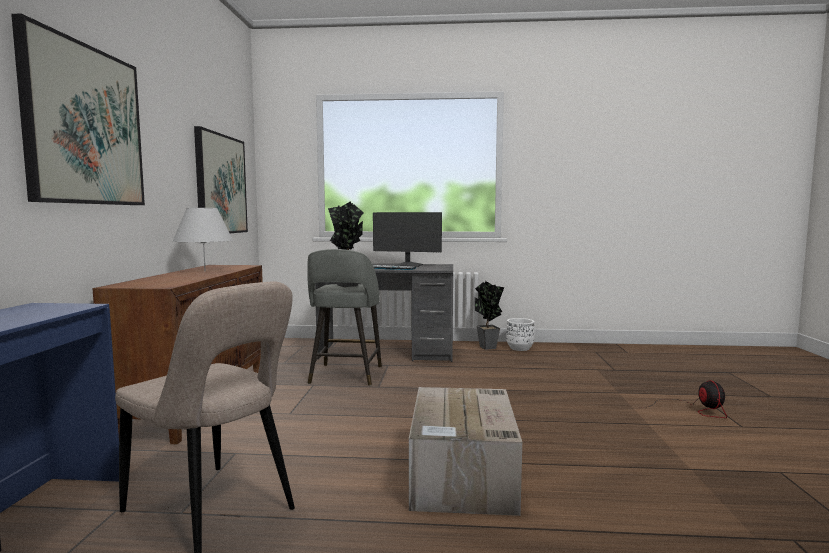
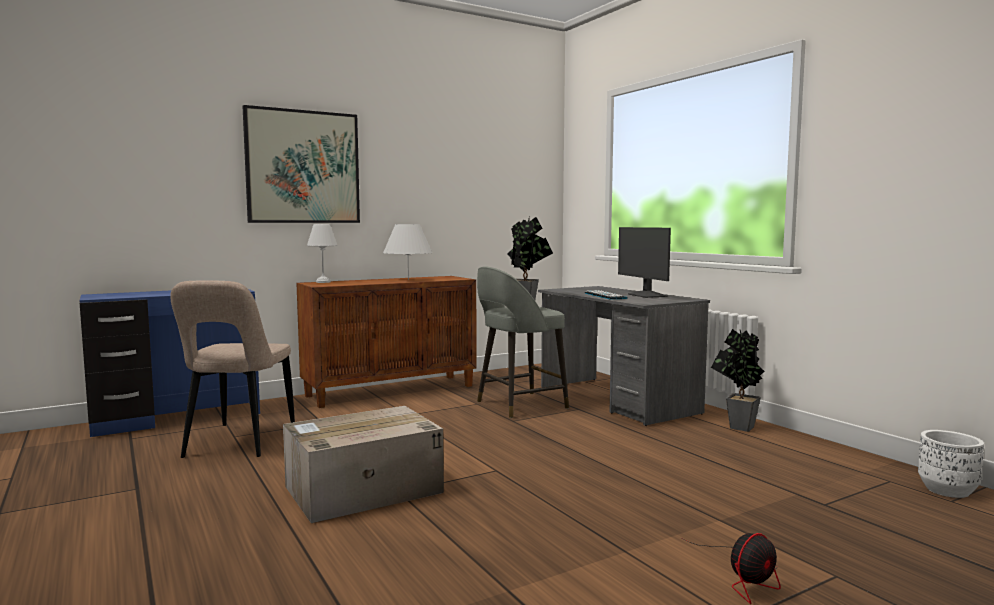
camera: 55 degrees right, 0 degrees up
(130, 283) = (324, 282): none -> white table lamp
(221, 184) = (487, 200): picture -> none
(519, 348) = (781, 441): white planter -> white planter (947, 490)

